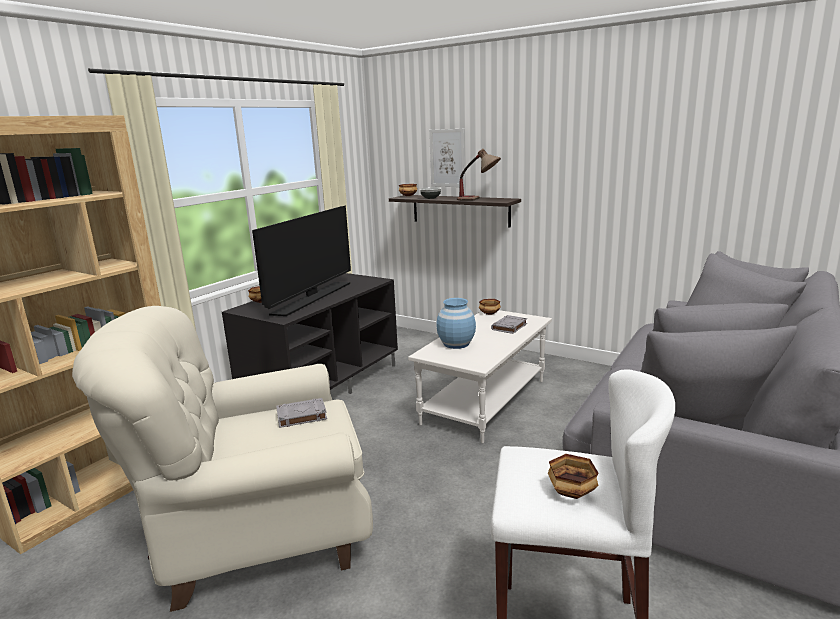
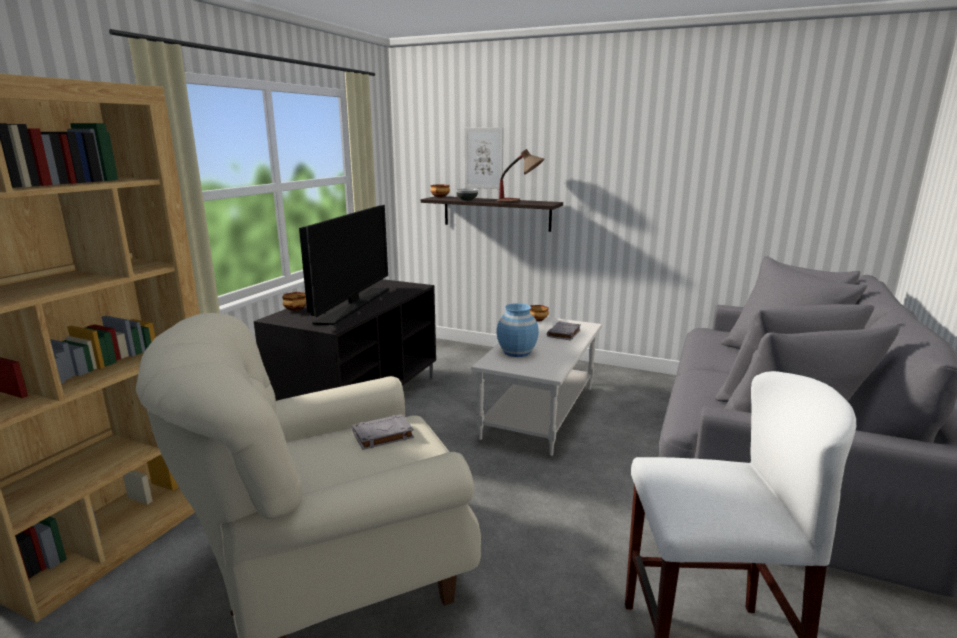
camera: 10 degrees left, 0 degrees up
(570, 493) = (735, 503): bowl -> none

